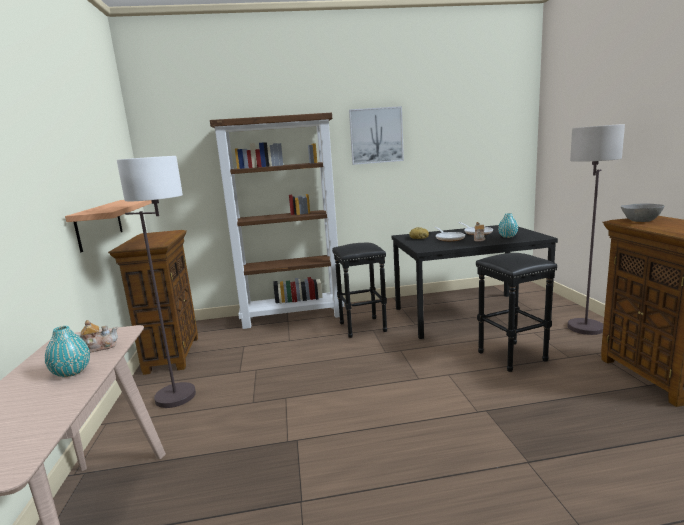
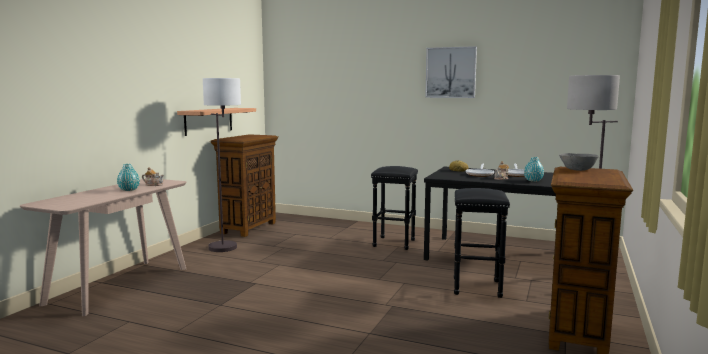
camera: 30 degrees right, 5 degrees down
(293, 316) = (355, 225): brown bookcase -> none

